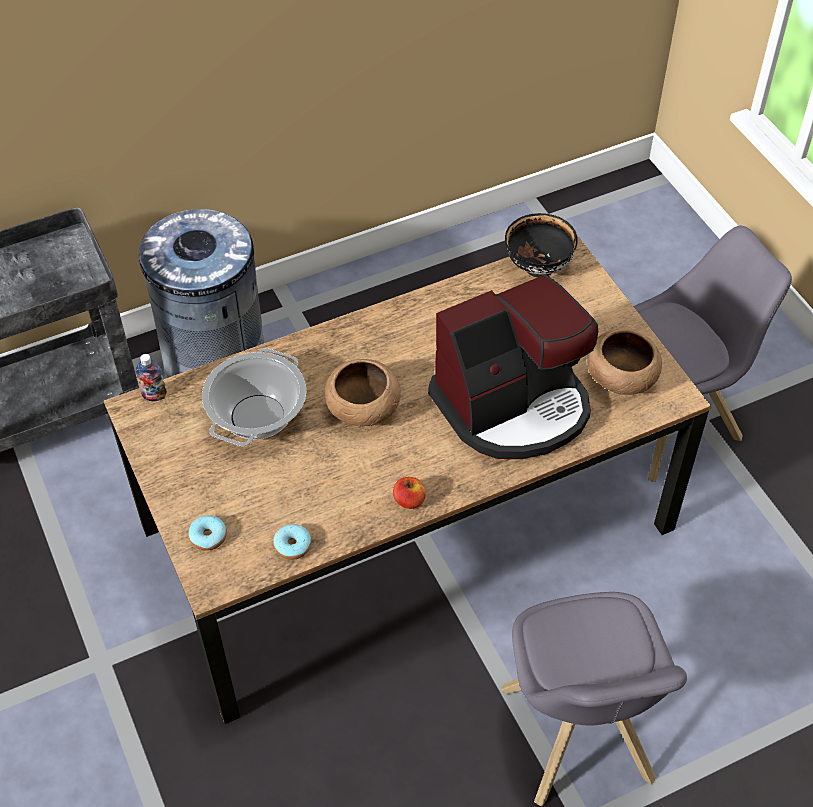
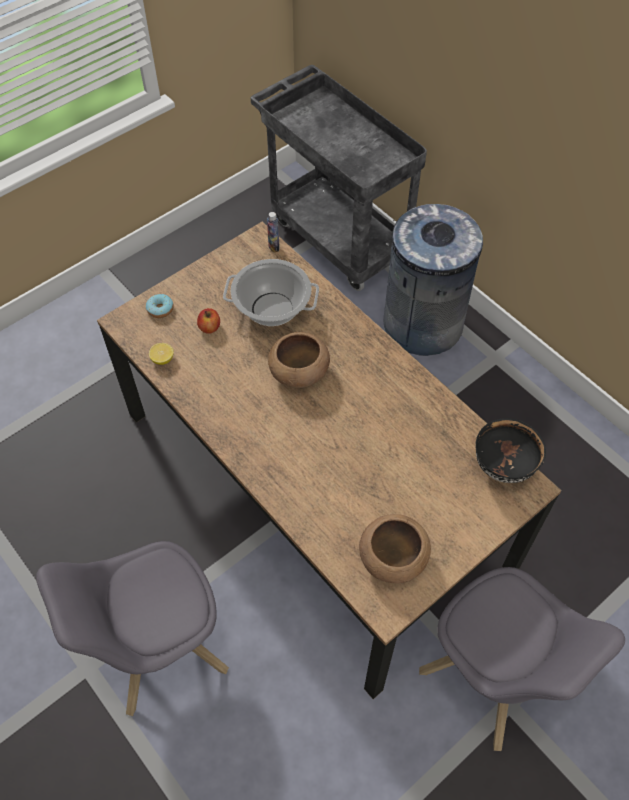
camera: 75 degrees right, 5 degrees up
(292, 546) = (162, 359): donut -> lemon
(409, 500) = (219, 422): apple -> apple (209, 327)
(513, 406) = (334, 476): coffee machine -> none

